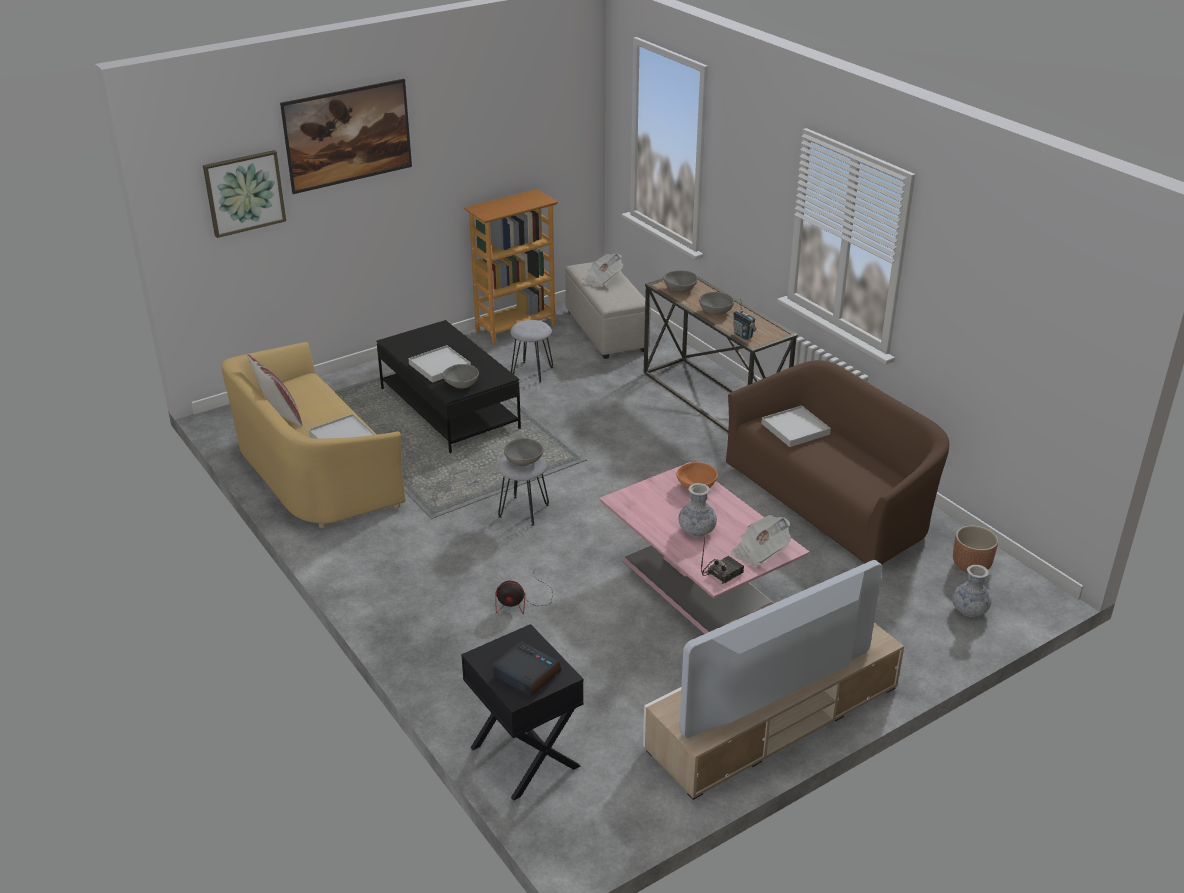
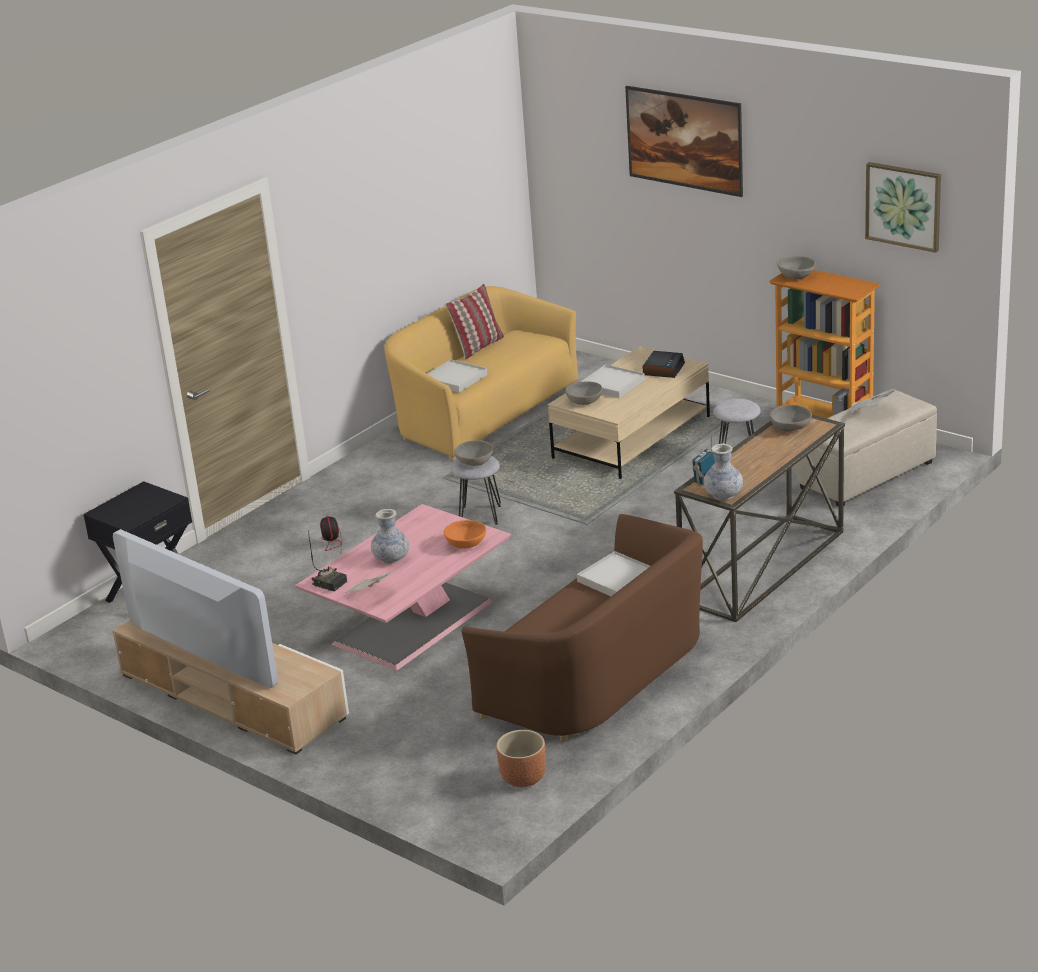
camera: 75 degrees right, 5 degrees down
(244, 193) = (592, 157): picture -> picture (904, 206)
(449, 408) = (631, 438): black coffee table -> beige coffee table
(526, 674) = (126, 509): alarm clock -> alarm clock (663, 369)
(716, 312) = (752, 456): grey bowl -> grey bowl (796, 277)
(969, 610) = (440, 785): vase -> vase (723, 495)

